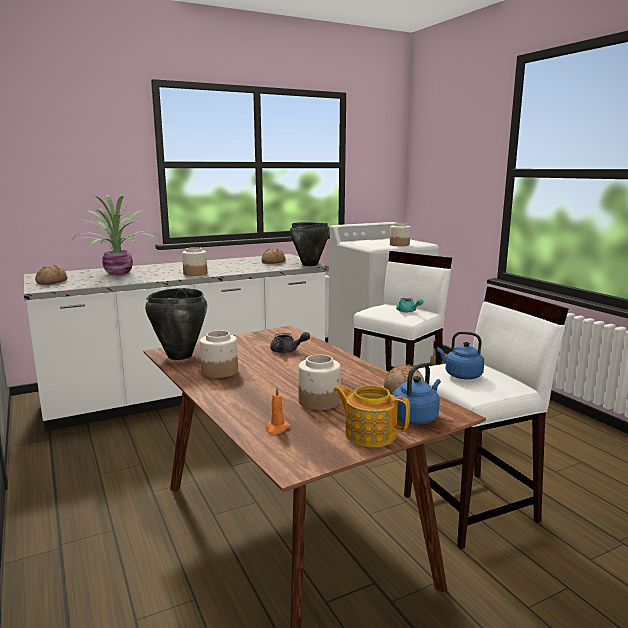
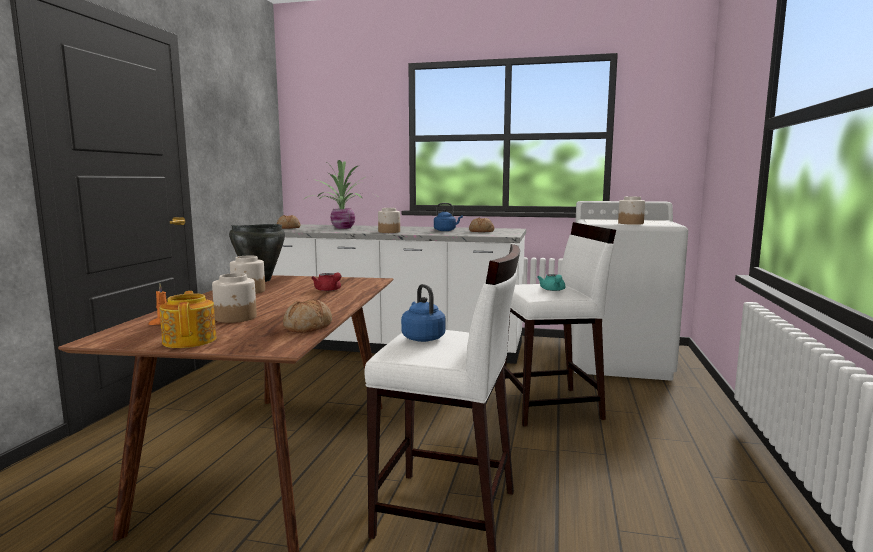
camera: 40 degrees right, 5 degrees down
(287, 351) = (329, 290): grey teapot -> red teapot
(310, 264) = (505, 235): black cooking pot -> none
(416, 417) = (252, 342): blue kettle -> blue kettle (446, 230)

